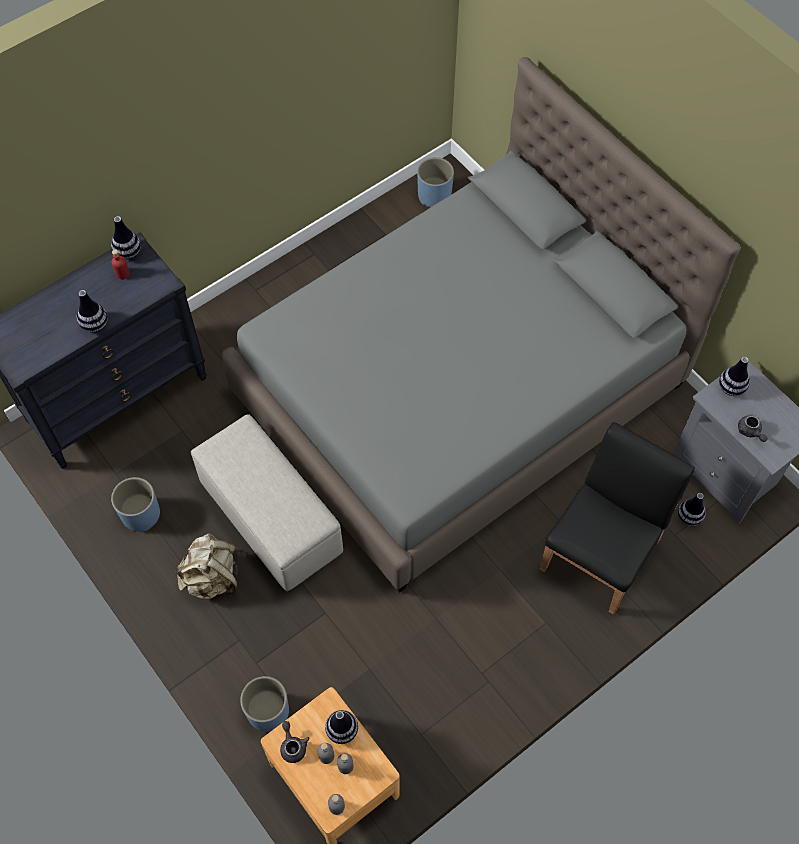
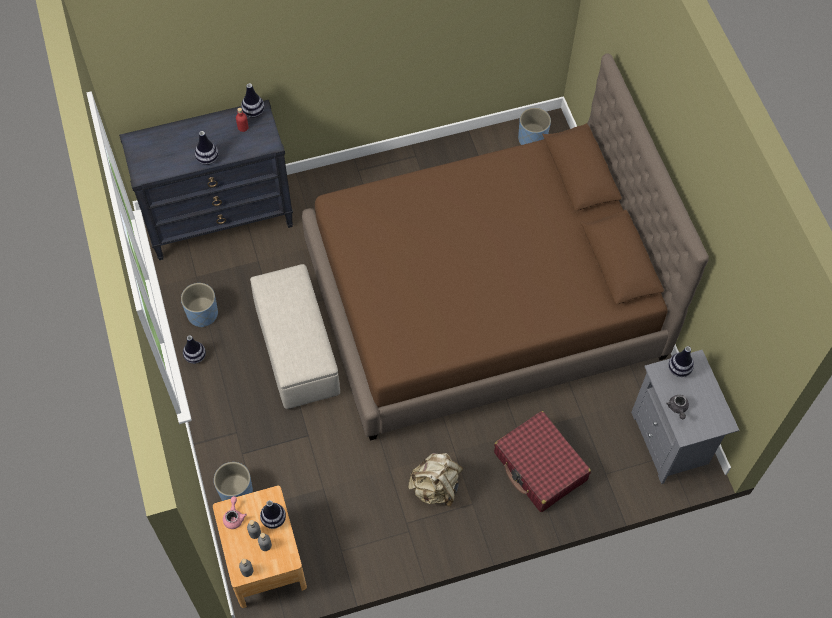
camera: 20 degrees right, 0 degrees up
(212, 578) = (235, 379): beige backpack -> beige backpack (436, 487)
(293, 746) = (234, 517): grey teapot -> pink teapot
(459, 389) = (484, 301): grey bed -> brown bed
(601, 553) = (540, 467): black chair -> red suitcase
(688, 517) = (623, 464): vase -> vase (195, 356)

